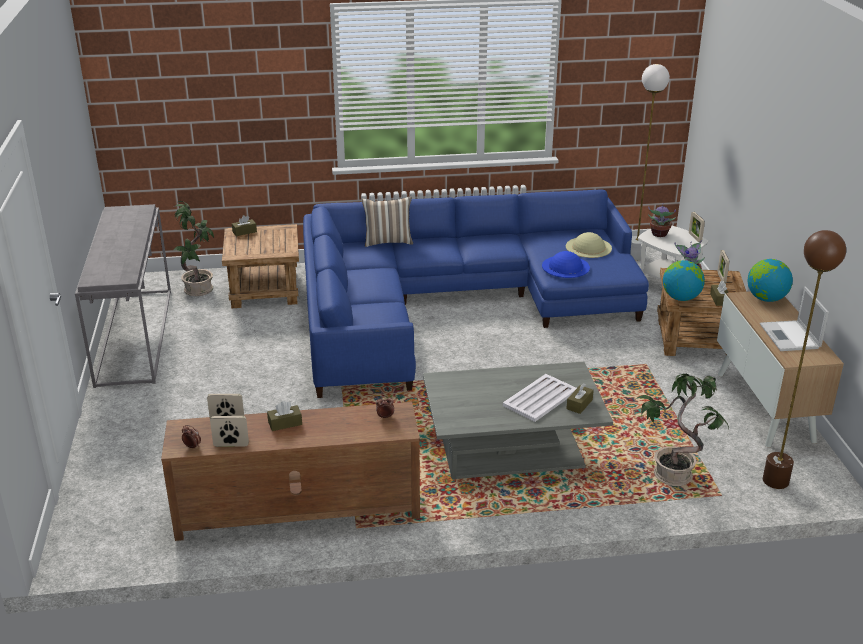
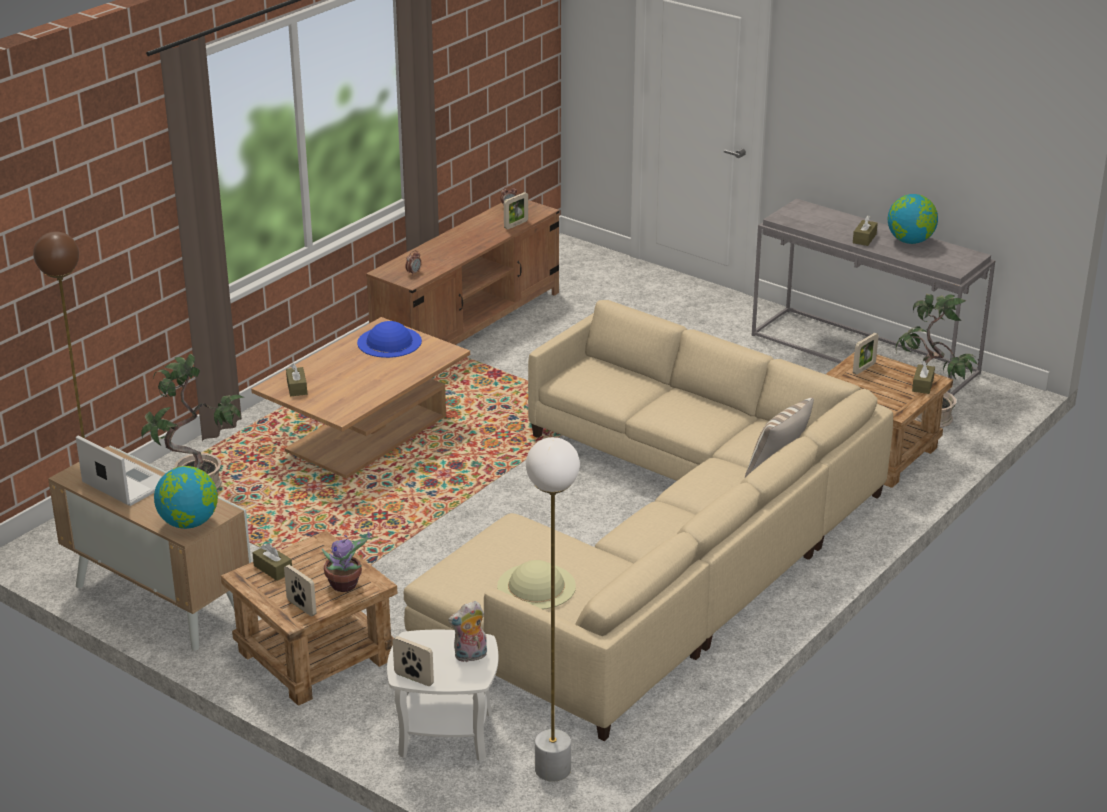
camera: 135 degrees right, 0 degrees up
(231, 445) = (486, 217): picture frame -> picture frame (864, 368)
(285, 423) = (476, 240): brown tissue box -> brown tissue box (864, 238)
(453, 303) = (659, 547): blue sofa -> beige sofa
(512, 451) = (366, 434): grey coffee table -> brown coffee table
(541, 398) = (337, 377): white tray -> none
(565, 266) = (521, 540): blue hat -> blue hat (389, 342)
(659, 234) = (470, 656): potted plant -> plush toy
(681, 298) = (321, 548): globe -> globe (910, 241)

